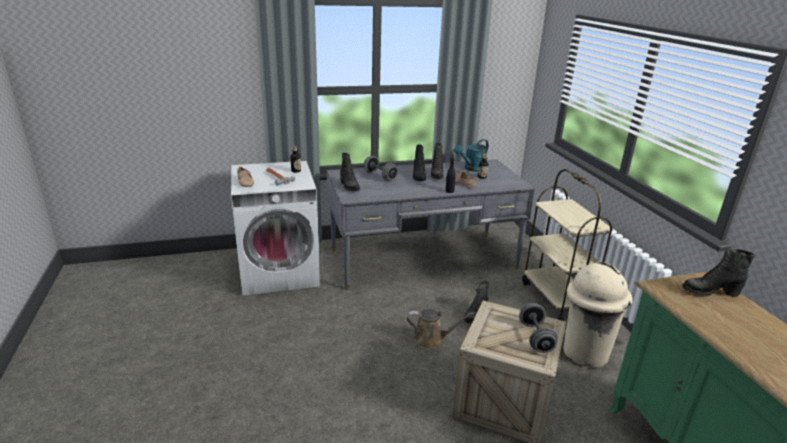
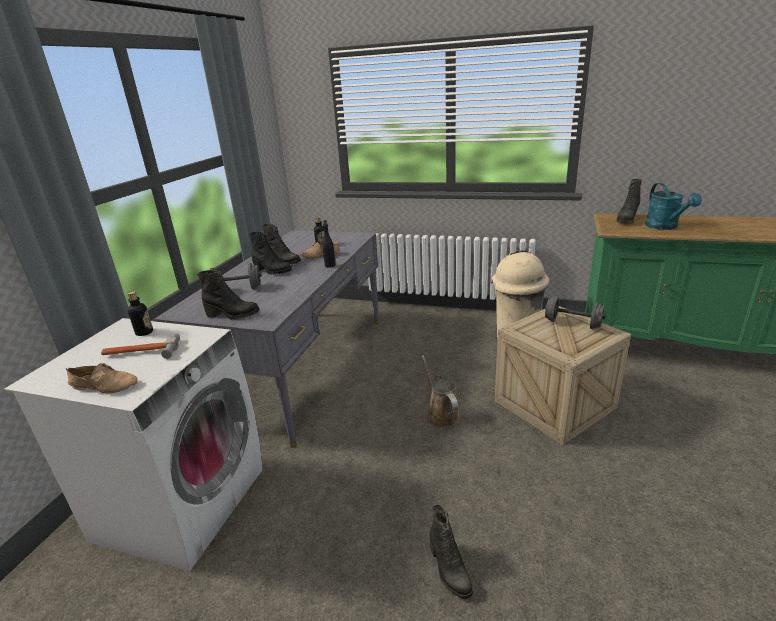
camera: 55 degrees left, 0 degrees up
(431, 339) = (441, 414): brown watering can -> brown watering can turned 60 degrees counterclockwise
(472, 169) = (296, 244): turquoise watering can -> turquoise watering can (665, 227)
(474, 315) = (425, 372): black boot -> black boot (449, 570)
(555, 300) = (440, 323): beige cart -> none

